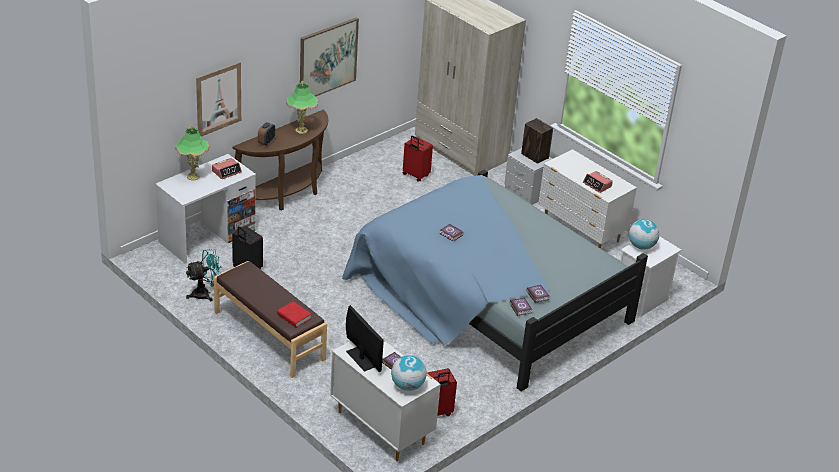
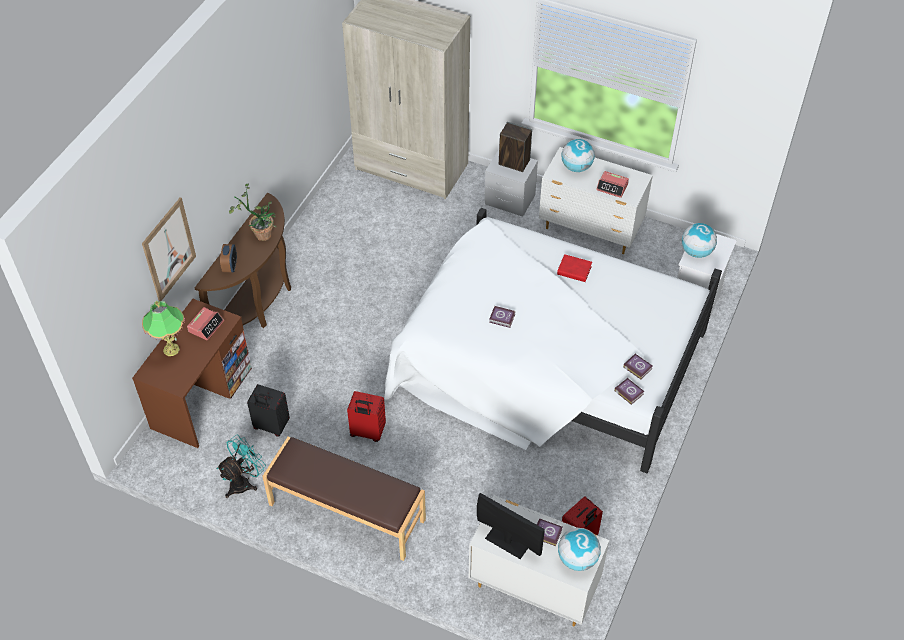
camera: 20 degrees left, 15 degrees up
(207, 236) = (202, 398): white desk -> brown desk
(294, 317) = (386, 498): red book -> red book (574, 270)
(301, 130) = (260, 233): table lamp -> potted plant
(327, 59) = (260, 137): picture -> none
(415, 175) = (383, 221): red suitcase -> red suitcase (367, 432)
(488, 298) = (547, 360): blue bed -> white bed
(576, 165) = (576, 167): none -> globe

